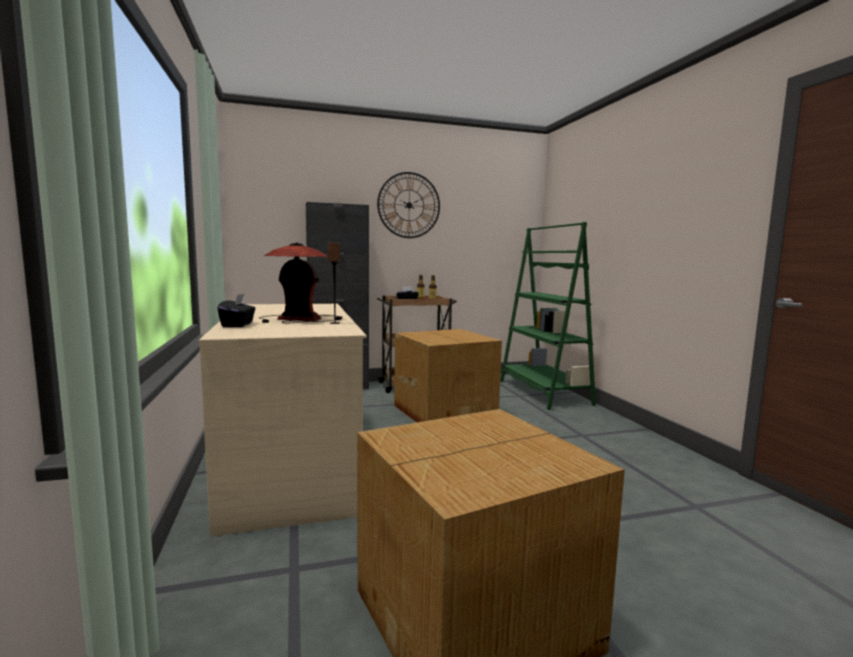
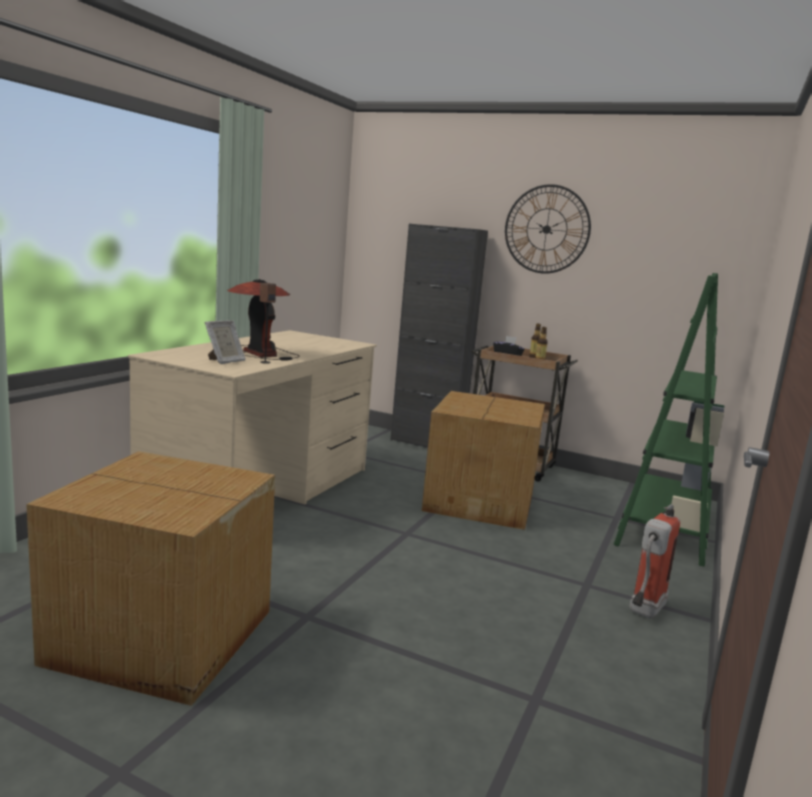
camera: 40 degrees right, 5 degrees up
(238, 325) = (197, 349): black tissue box -> none
(305, 327) = (225, 361): none -> picture frame
(626, 437) = (644, 612): none -> fire extinguisher

